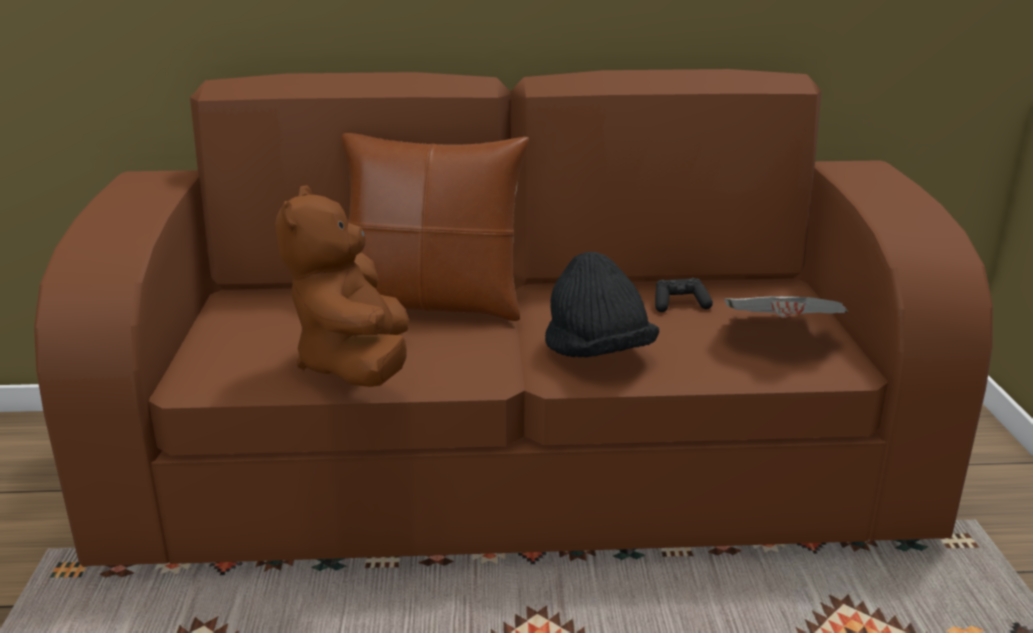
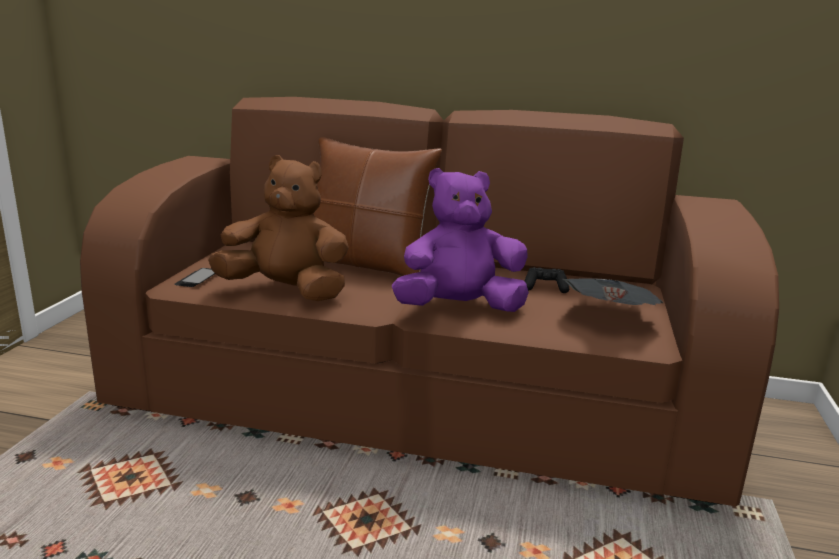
camera: 15 degrees right, 5 degrees down
(215, 366) = (197, 279): none -> phone
(356, 366) = (286, 291): brown plush toy -> brown plush toy turned 90 degrees clockwise
(597, 354) = (459, 308): black hat -> purple plush toy

